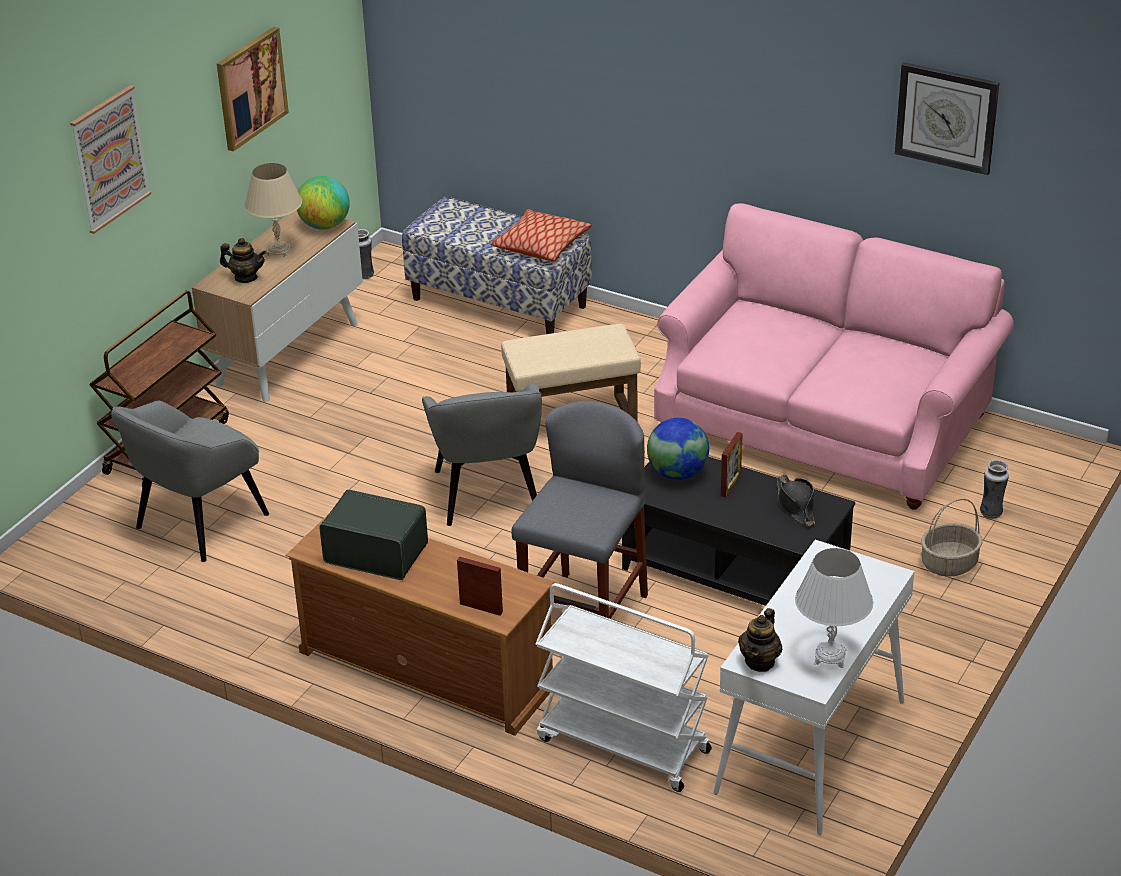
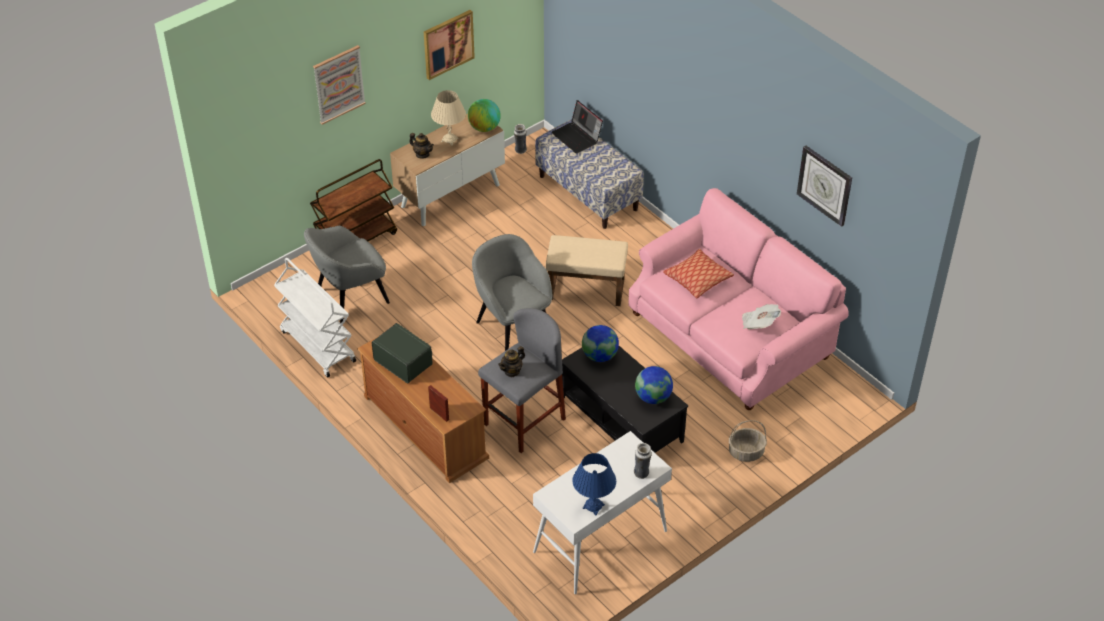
camera: 20 degrees right, 10 degrees up
(465, 217) = (577, 137): none -> laptop
(487, 494) = (513, 325): grey armchair -> grey armchair turned 135 degrees clockwise
(541, 245) = (610, 171): pillow -> pillow (697, 279)
(621, 745) = (501, 507): white cart -> white cart (317, 346)
(730, 485) = (624, 373): picture frame -> none
(760, 661) = (555, 497): teapot -> teapot (512, 371)
(795, 505) = (653, 397): black hat -> globe
(830, 656) = (593, 506): white table lamp -> blue table lamp
(893, 368) = (759, 323): none -> newspaper
(991, 512) = (792, 426): vase -> vase (641, 473)

